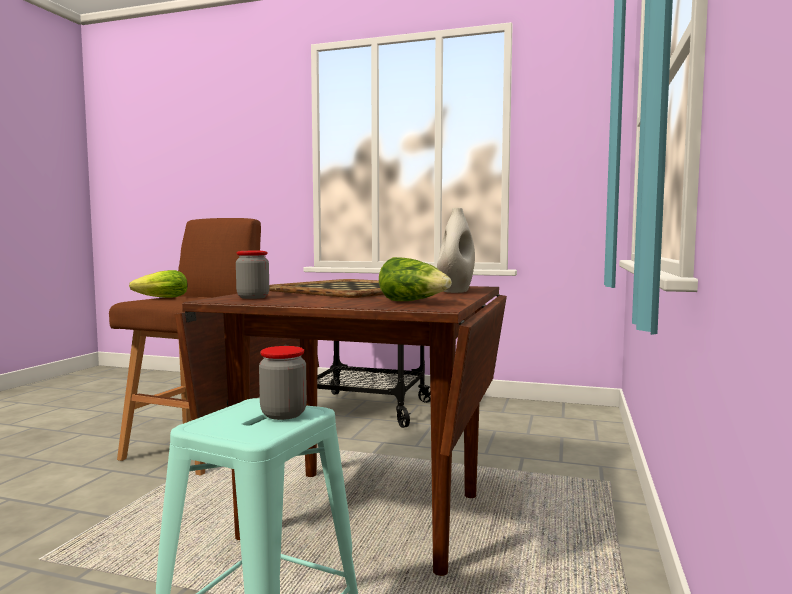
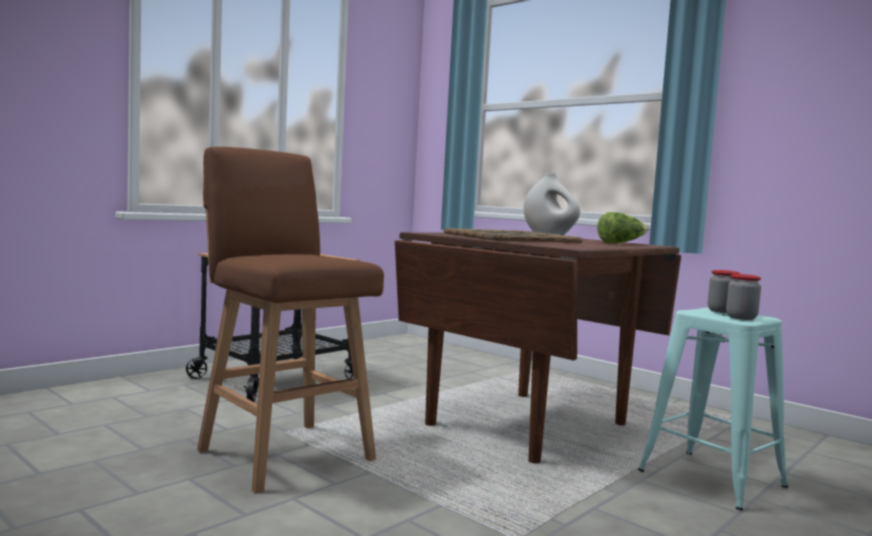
camera: 65 degrees left, 0 degrees up
(159, 298) = (292, 257): lettuce -> none
(253, 297) = (557, 245): jar -> jar (741, 318)

